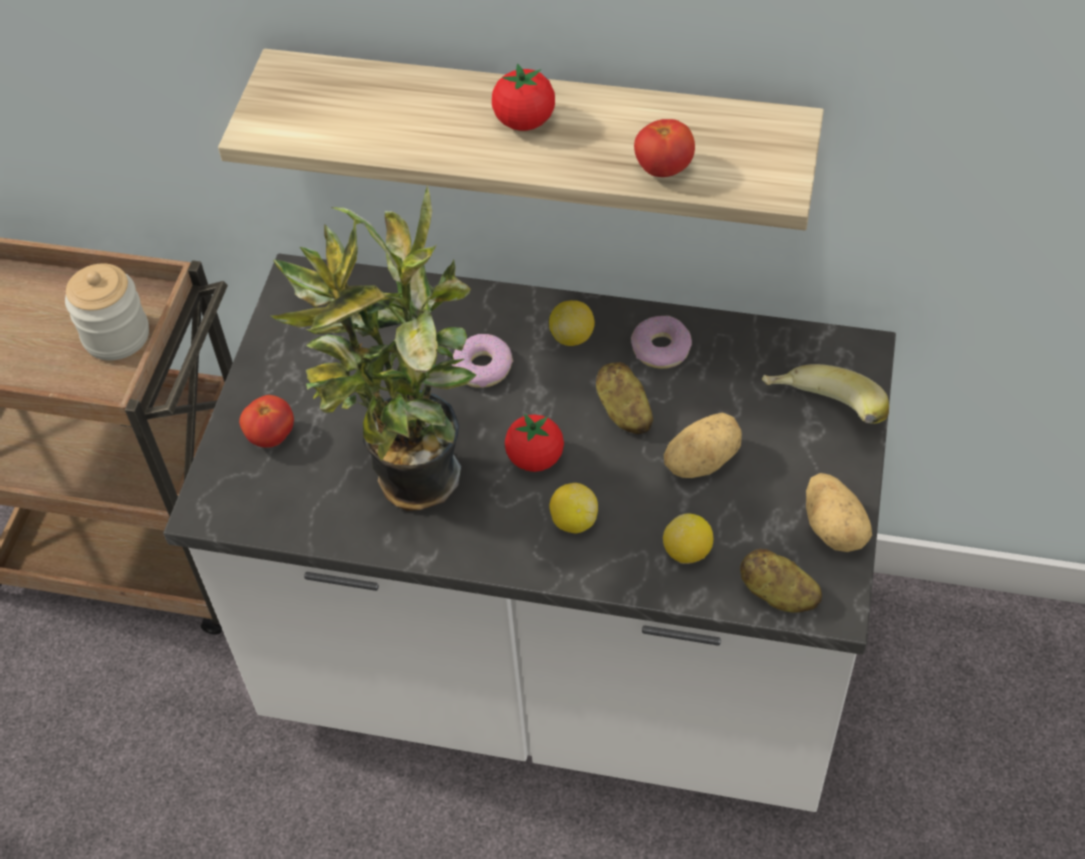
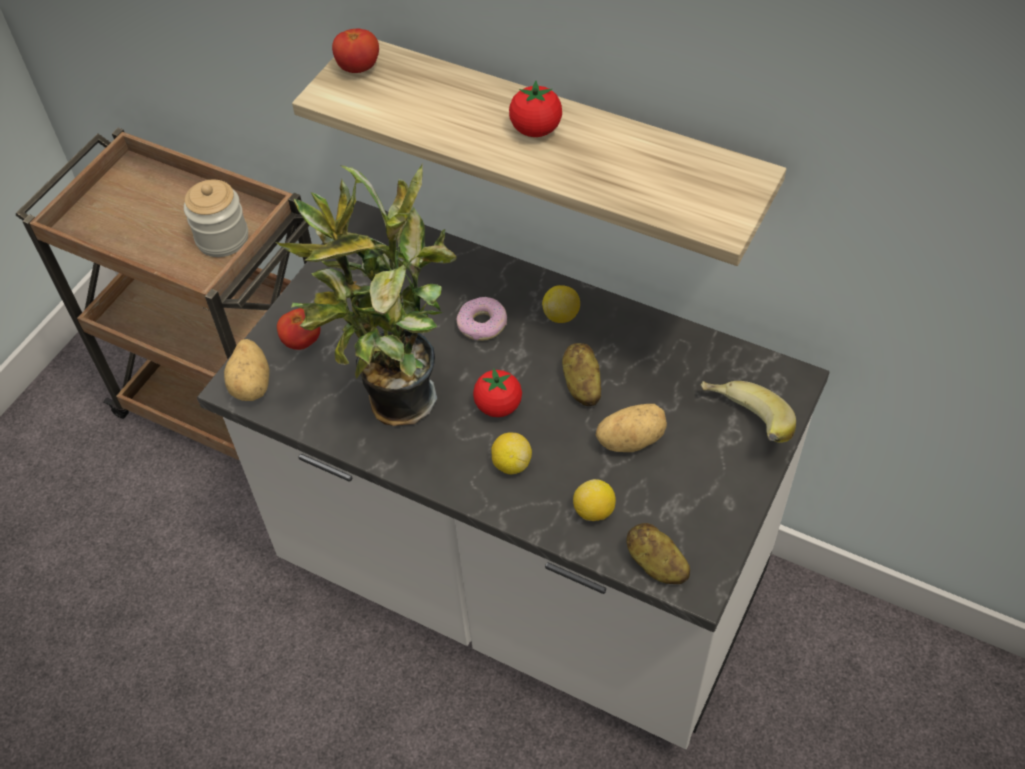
camera: 15 degrees right, 0 degrees up
(660, 349) = (629, 341): donut -> none
(663, 168) = (634, 190): tomato -> tomato (359, 68)
(835, 528) = (722, 521): potato -> potato (252, 384)

